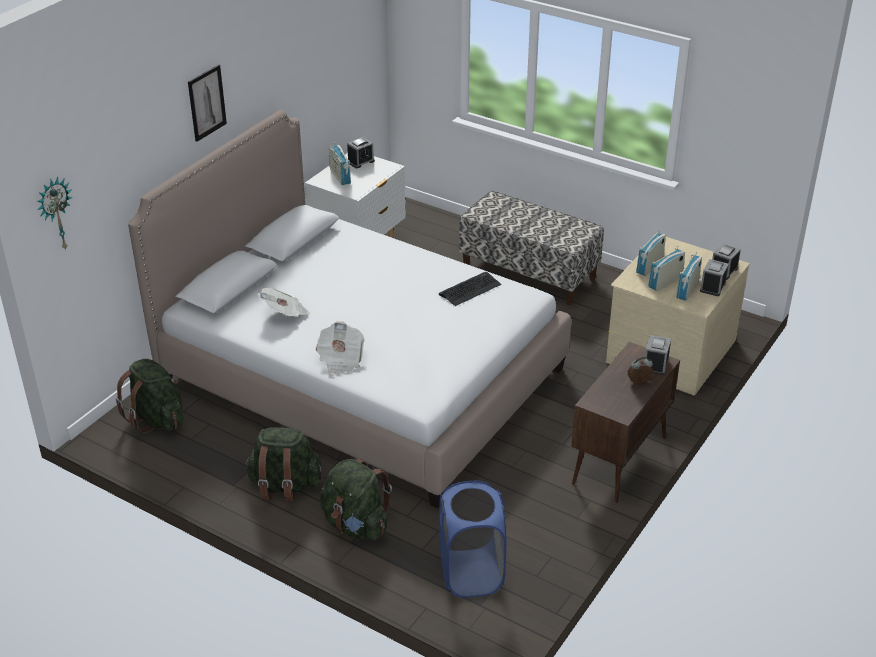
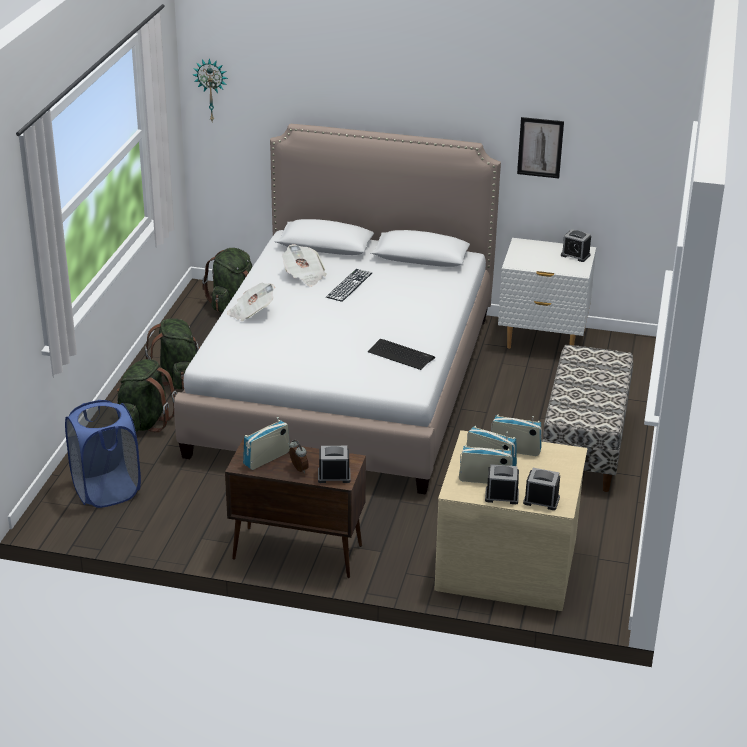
camera: 70 degrees right, 5 degrees down
(207, 103) = (395, 89): picture -> picture (540, 147)
(323, 290) = (349, 285): none -> keyboard
(340, 176) = (538, 251): radio -> radio (266, 458)

